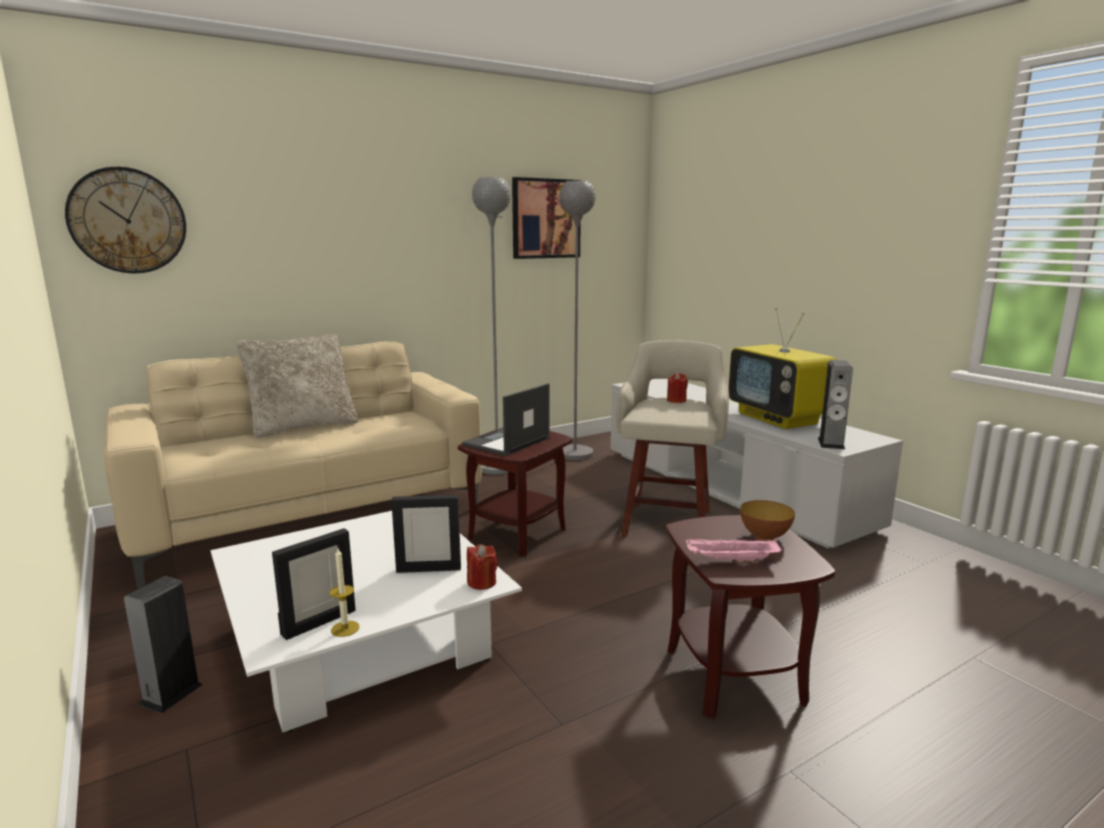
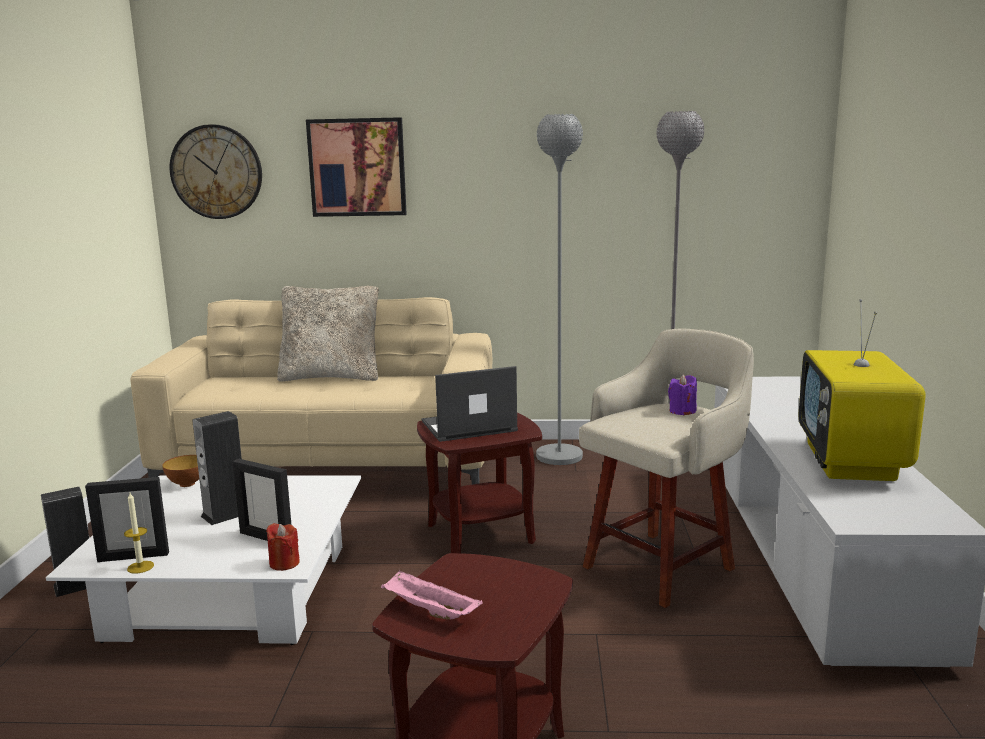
camera: 35 degrees right, 0 degrees up
(545, 218) = (661, 157): picture -> picture (357, 167)
(676, 400) = (682, 411): red candle -> purple candle
(764, 537) = (516, 598): bowl -> bowl (187, 484)
(831, 443) = (855, 512): speaker -> speaker (225, 514)

